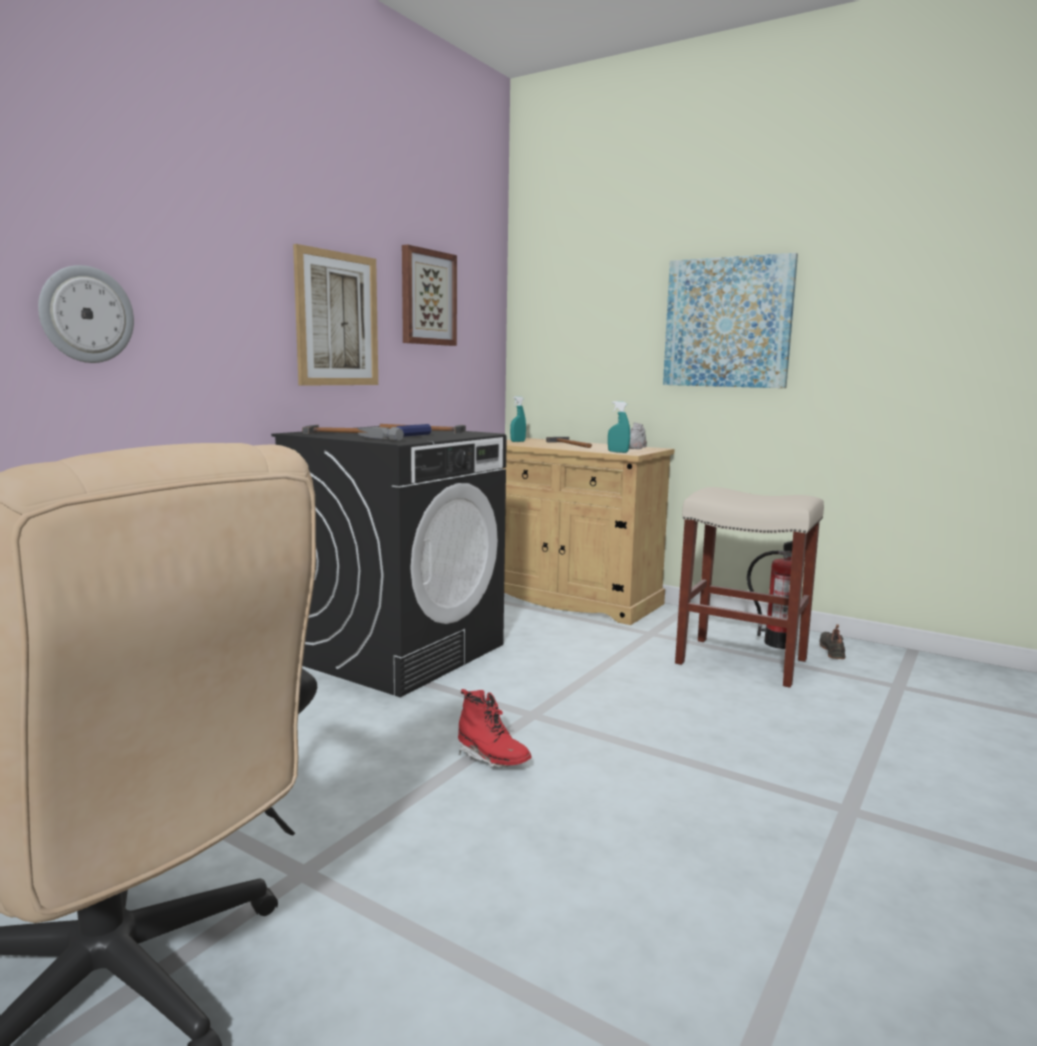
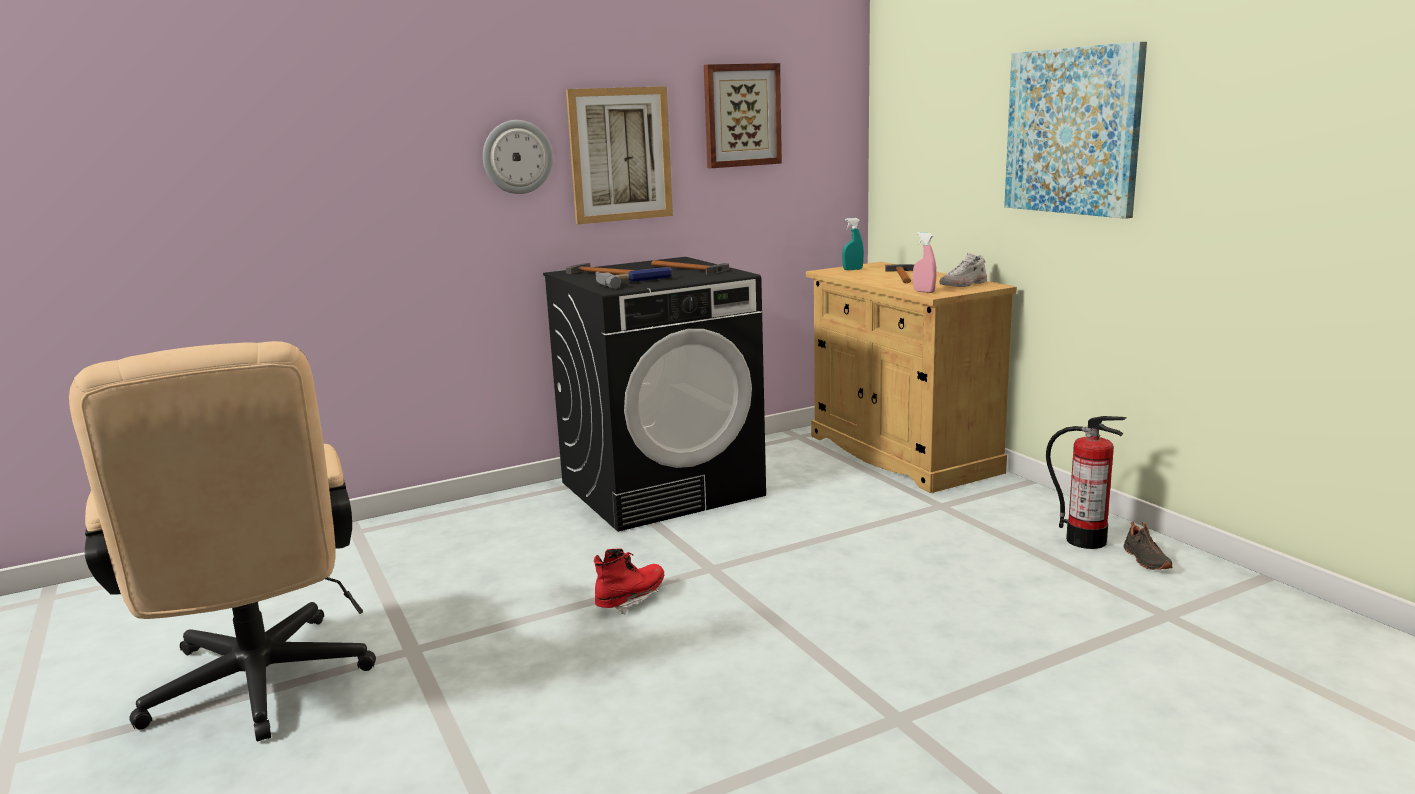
camera: 30 degrees right, 5 degrees up
(86, 314) = (365, 184): wall clock -> wall clock (517, 157)
(492, 759) = (630, 600): red boot -> red boot turned 120 degrees counterclockwise
(618, 452) = (924, 291): turquoise spray bottle -> pink spray bottle
(743, 661) = (1006, 554): beige stool -> none
(833, 651) = (1145, 560): black shoe -> black shoe turned 135 degrees clockwise

